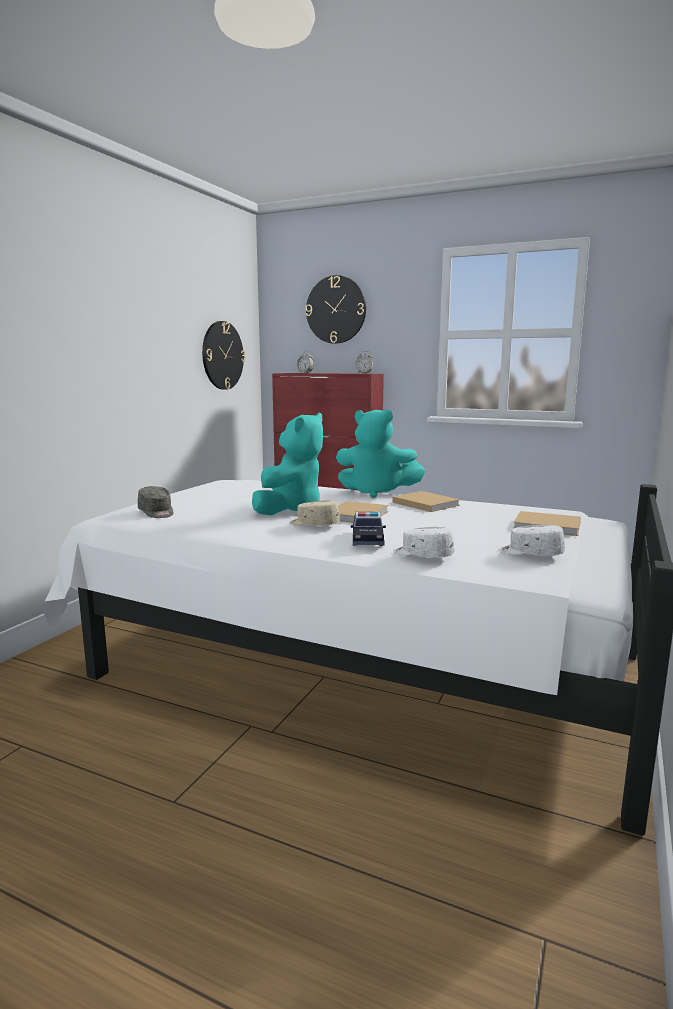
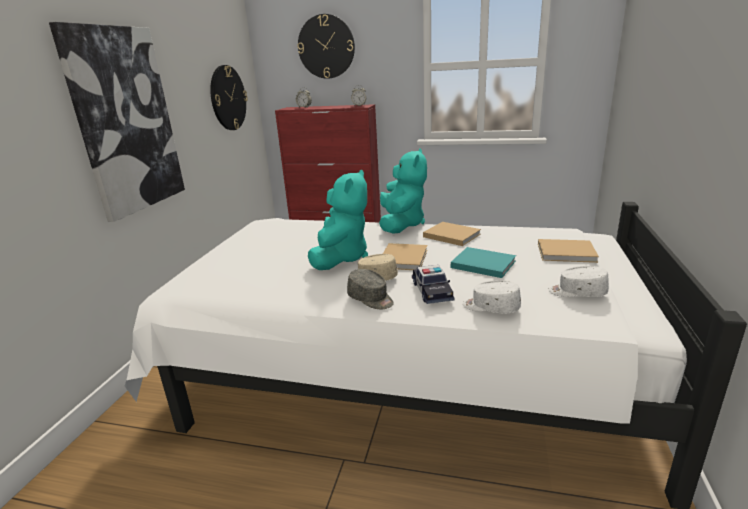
camera: 10 degrees left, 10 degrees up
(104, 357) = (125, 121): none -> picture
(157, 512) = (218, 278): grey cap -> grey cap (371, 299)
(376, 492) = (401, 224): turquoise plush toy -> turquoise plush toy turned 90 degrees counterclockwise
(440, 525) = (481, 264): none -> turquoise book

